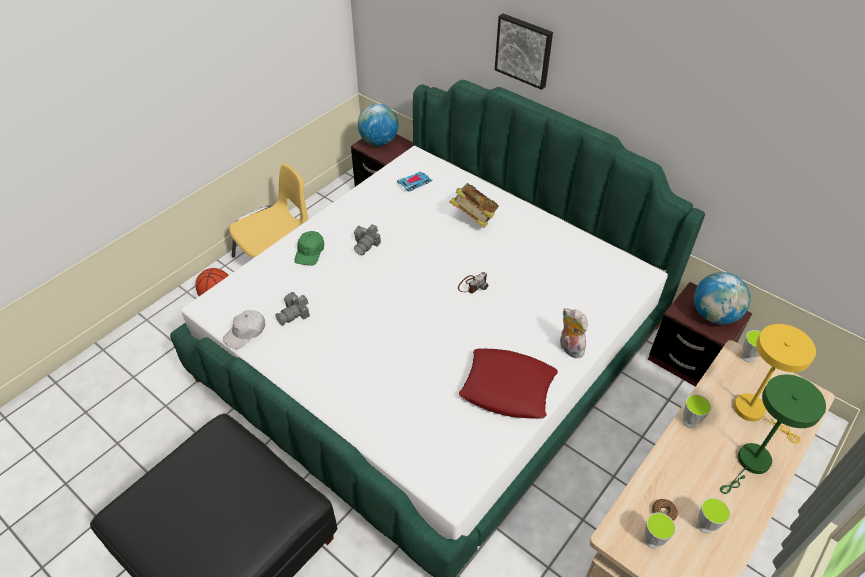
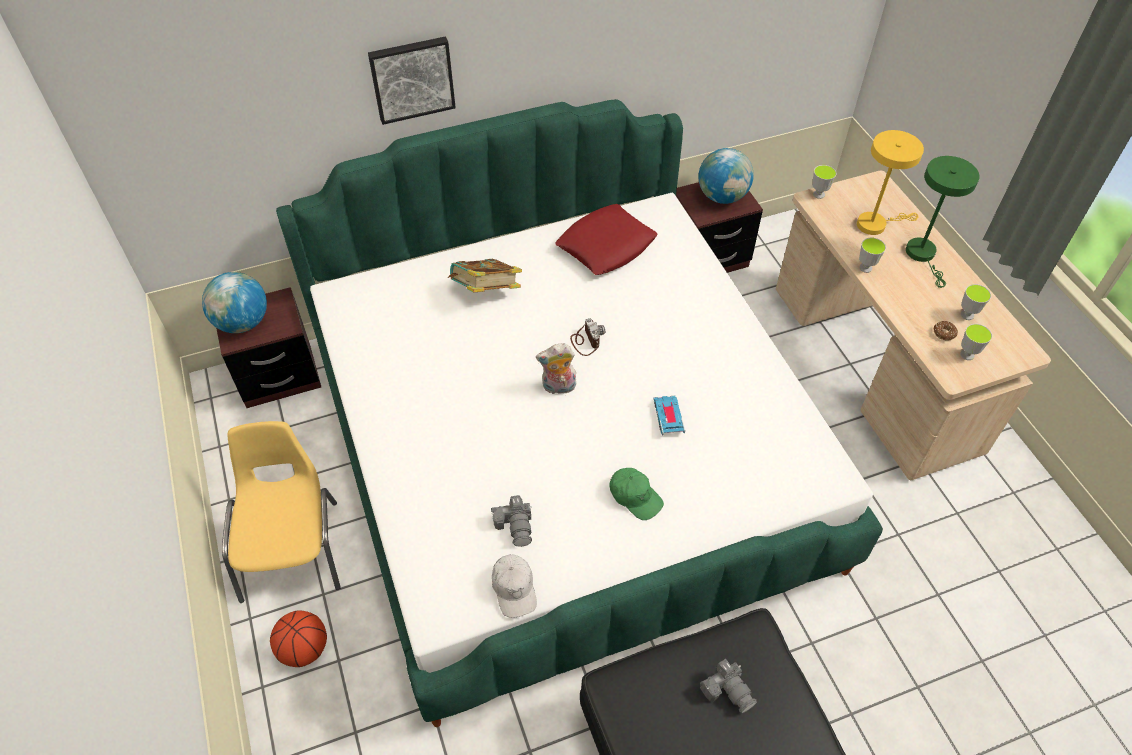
camera: 60 degrees left, 5 degrees up
(310, 252) = (420, 469): green cap -> green cap (635, 496)
(366, 244) = (451, 407): camera -> camera (728, 690)
(415, 183) = (382, 316): toy car -> toy car (668, 417)
(508, 388) = (740, 378): red pillow -> red pillow (606, 245)
(569, 348) = (719, 308): plush toy -> plush toy (558, 388)

